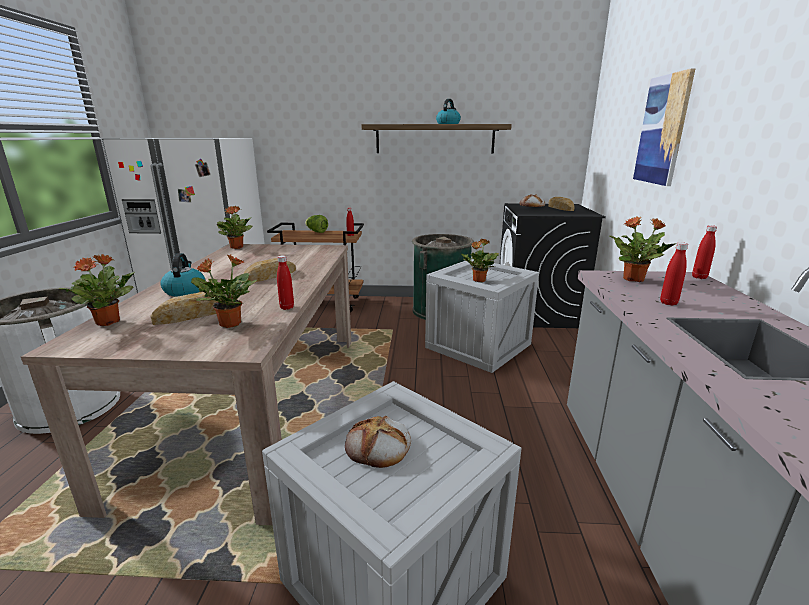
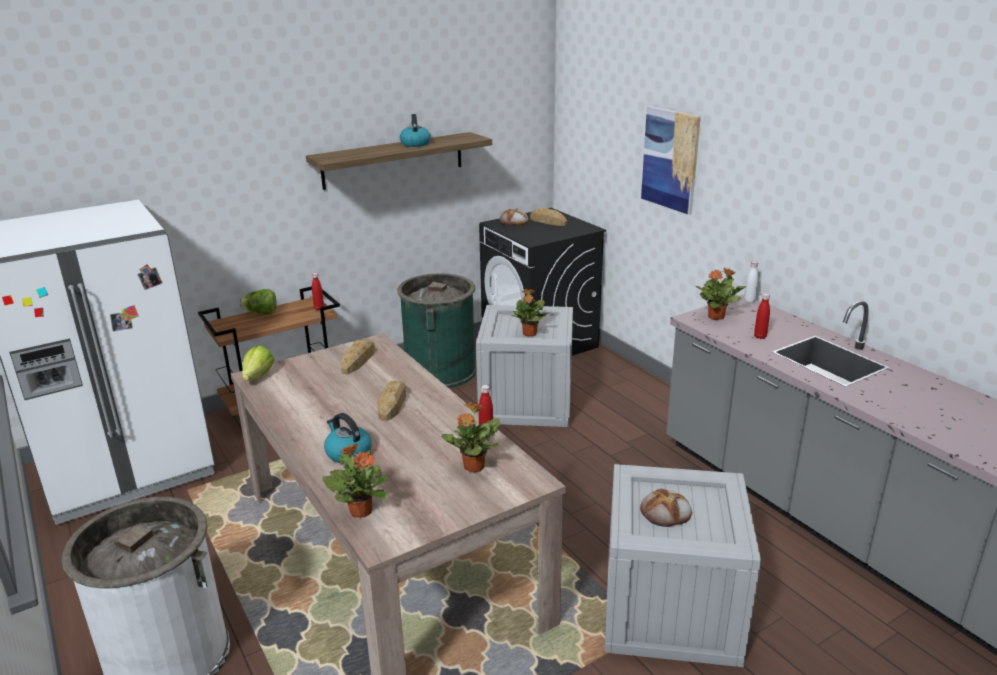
camera: 35 degrees left, 5 degrees up
(192, 315) = (420, 473): bread -> bread (358, 360)
(237, 247) = (258, 376): potted plant -> lettuce
(699, 277) = (749, 301): red bottle -> white bottle

